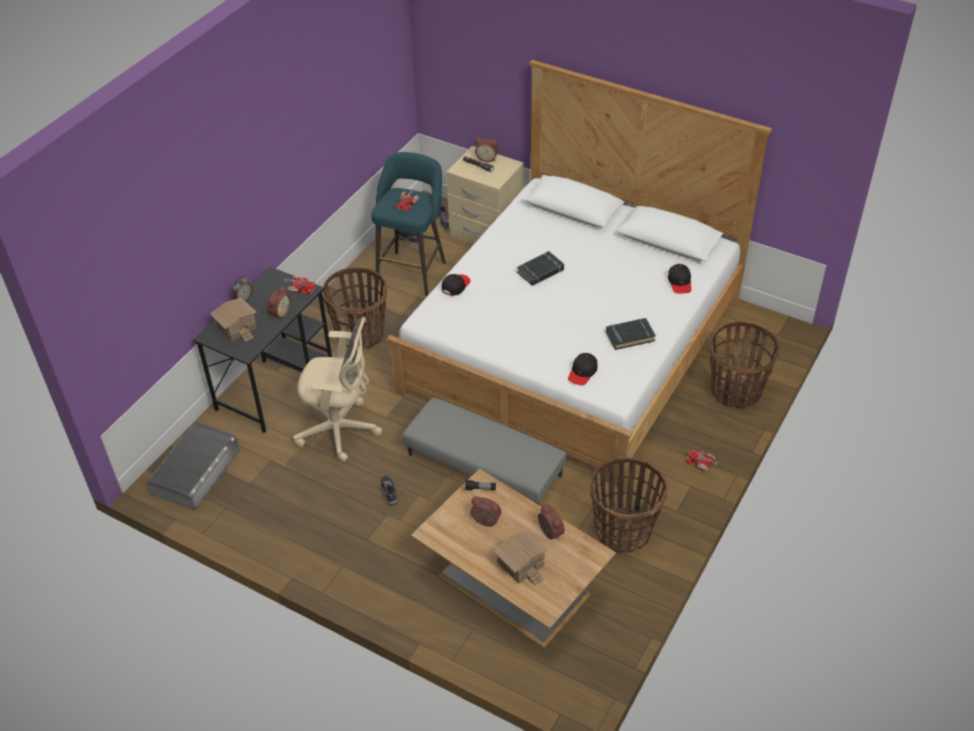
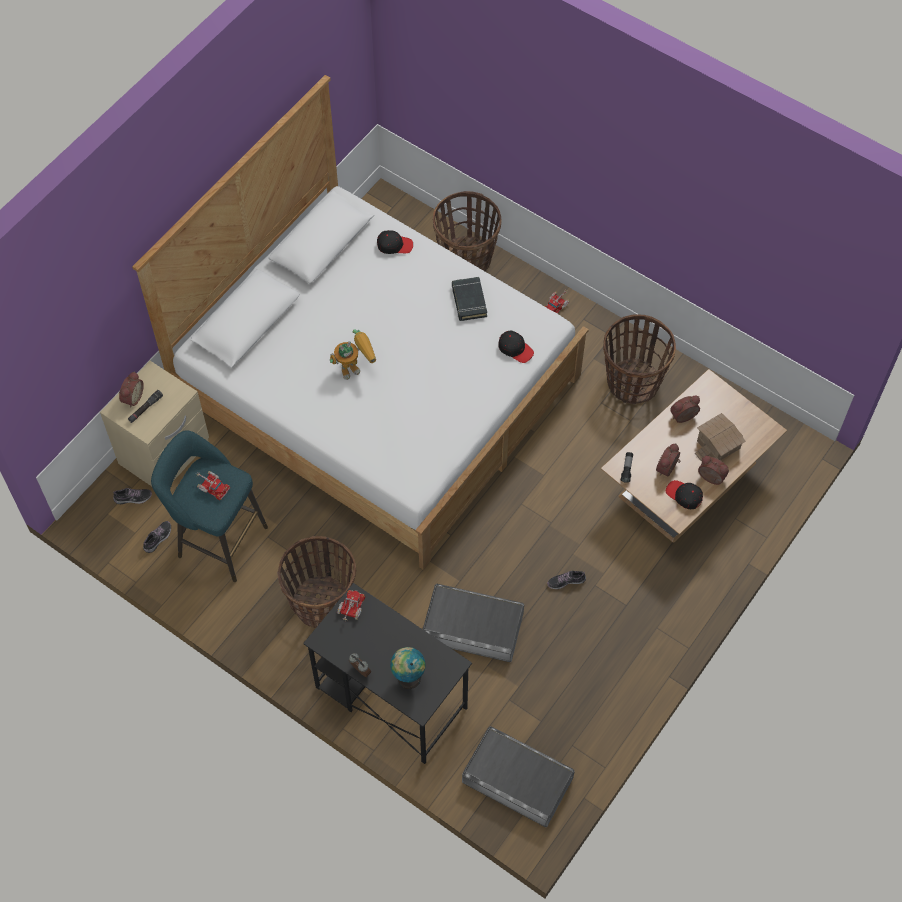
camera: 85 degrees left, 15 degrees up
(237, 326) = (408, 676): toy house -> globe
(279, 313) = (391, 631): alarm clock -> alarm clock (710, 478)
(341, 430) = (473, 626): beige office chair -> grey storage box
(455, 286) = (364, 451): black cap -> black cap (684, 495)
(484, 464) = (538, 490): grey ottoman -> none
(540, 271) = (355, 366): black book -> toy robot

